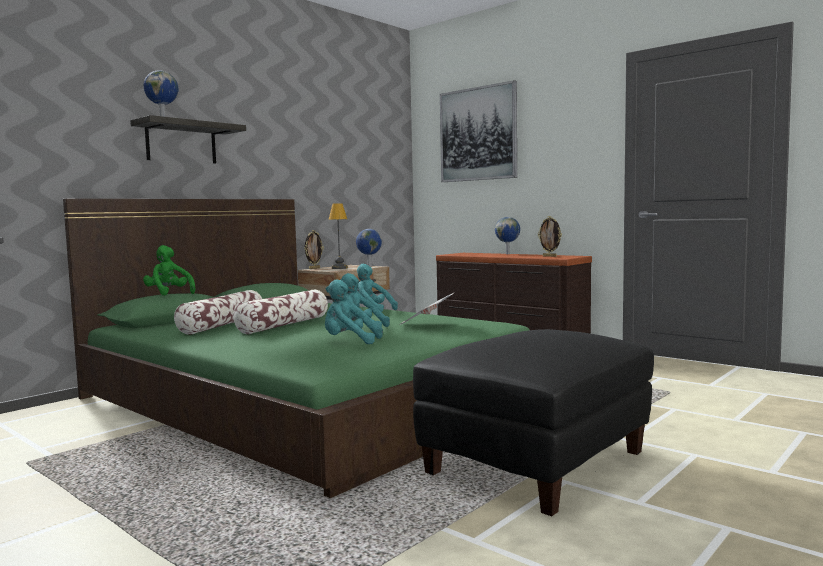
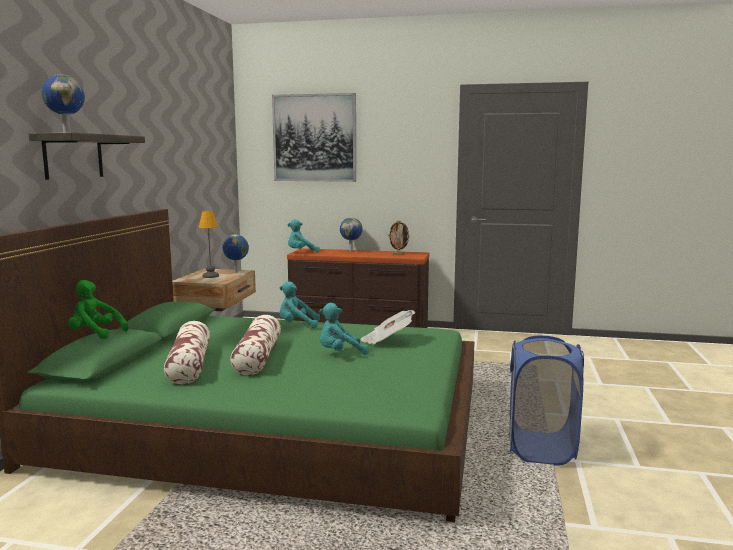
camera: 30 degrees left, 5 degrees up
(314, 268) = (182, 278): picture frame -> none
(349, 342) = (368, 372): turquoise plush toy -> turquoise plush toy (301, 253)
(537, 462) = (540, 448): black ottoman -> blue laundry basket

